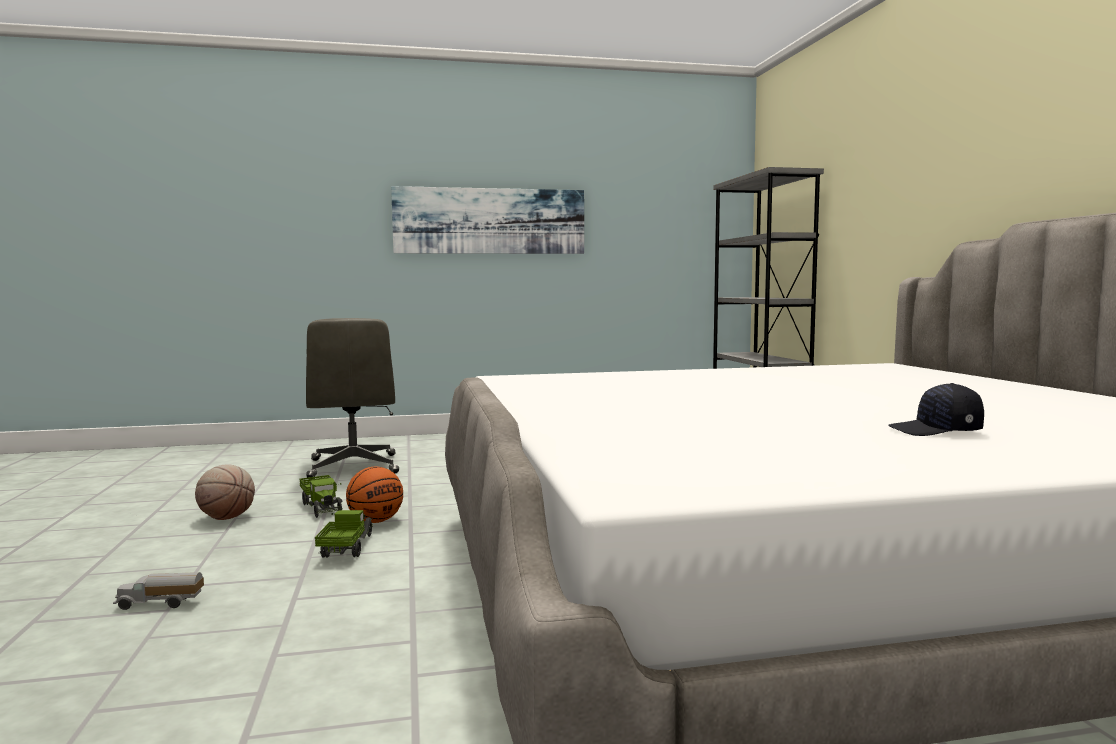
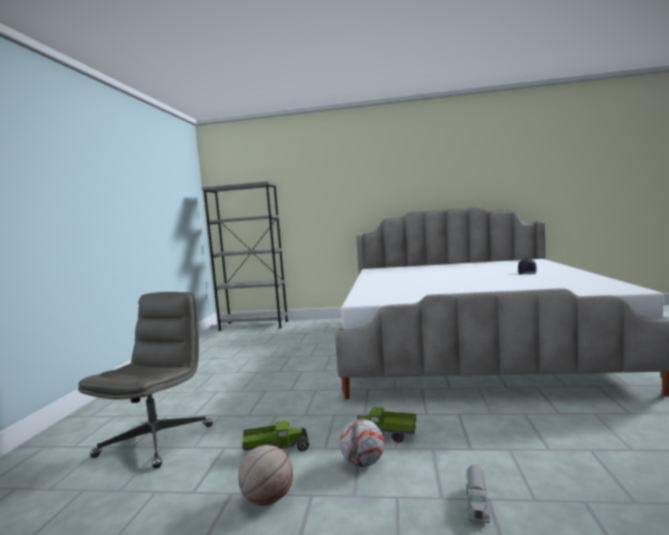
camera: 70 degrees left, 0 degrees up
(279, 545) = (363, 463): none -> football
(354, 467) = (156, 440): grey office chair -> grey office chair turned 75 degrees counterclockwise
(375, 521) = (331, 426): basketball -> none
(490, 221) = (97, 207): picture -> none

